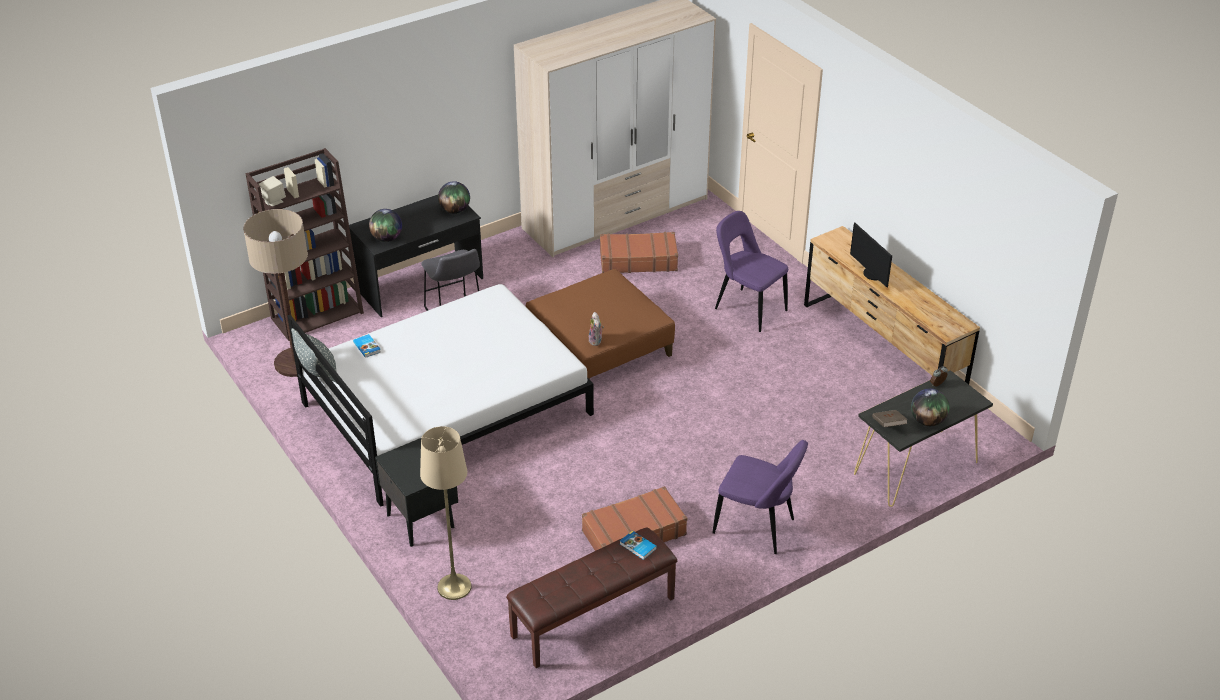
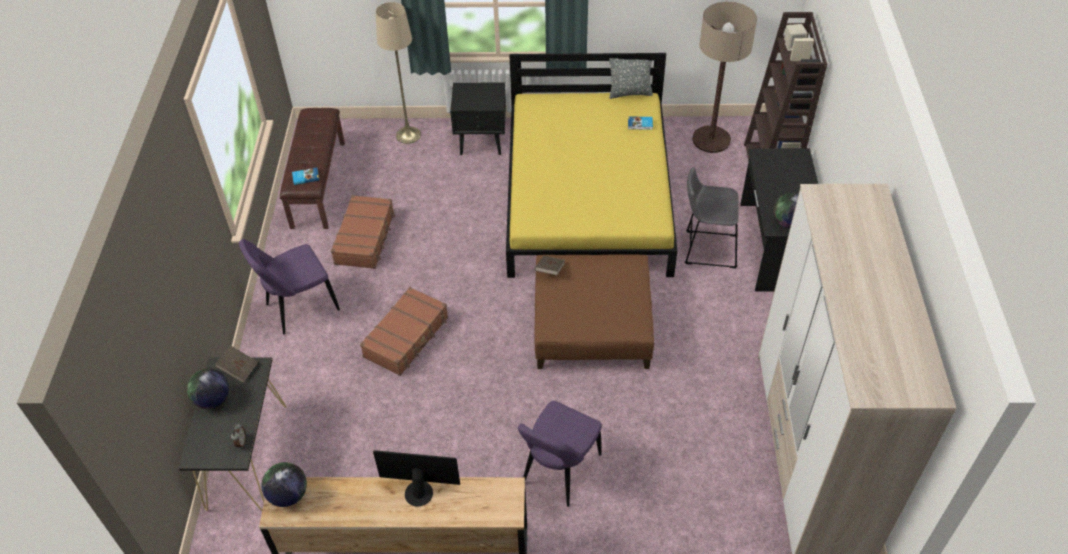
camera: 125 degrees right, 10 degrees up
(387, 238) = (769, 163): globe -> globe (288, 495)
(445, 408) = (588, 197): white bed -> yellow bed
(596, 341) = (549, 270): plush toy -> brown book
(638, 260) = (707, 425): brown suitcase -> brown suitcase (407, 337)
(747, 308) = (559, 472): purple chair -> purple chair turned 135 degrees clockwise

